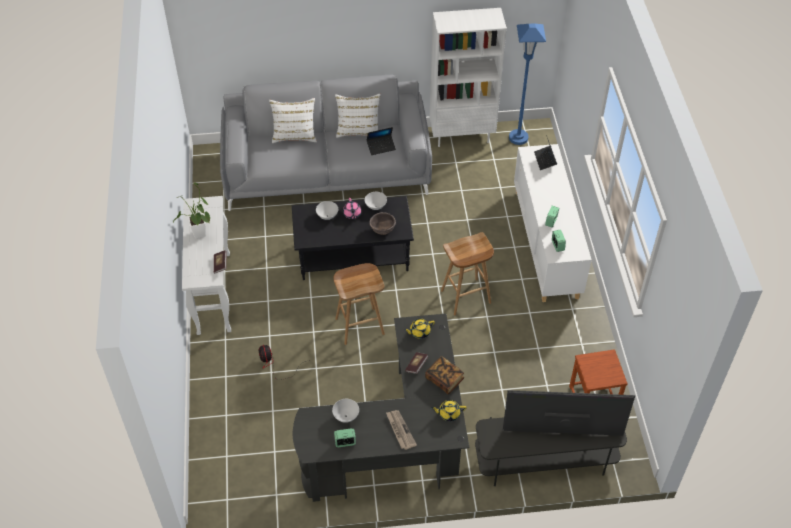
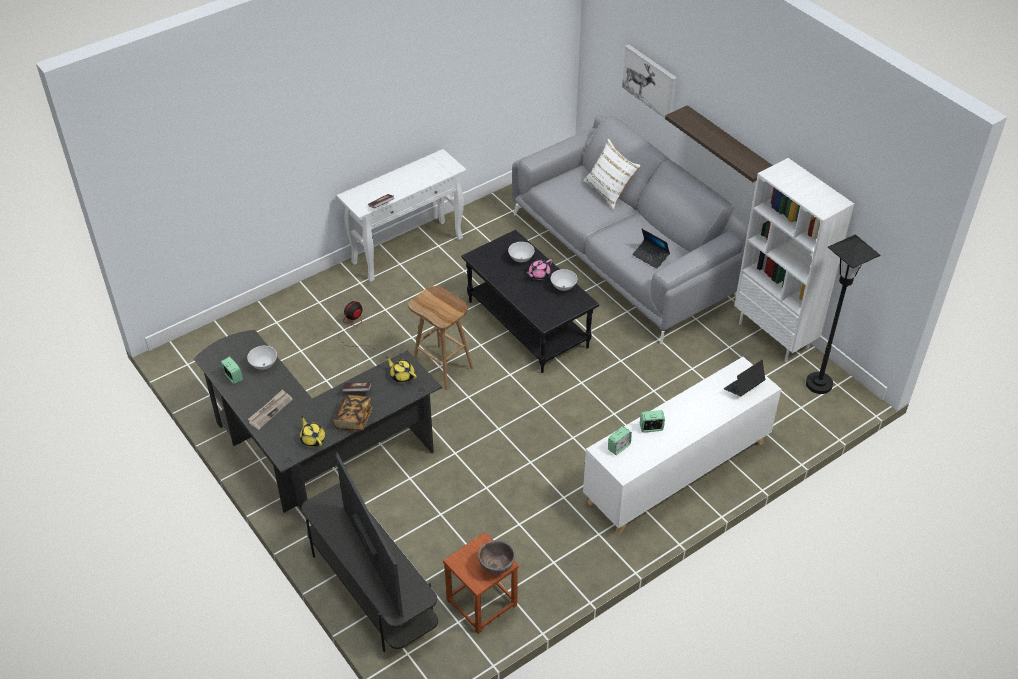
camera: 60 degrees right, 5 degrees down
(200, 236) = (405, 178): potted plant -> none
(271, 38) = (650, 81): none -> picture
(358, 129) = (659, 230): white pillow -> none
(369, 39) = (728, 147): none -> shelf
(382, 231) = (534, 306): brown bowl -> brown bowl (496, 567)
(465, 297) = (542, 433): brown stool -> none
(518, 138) = (819, 384): blue floor lamp -> black floor lamp

